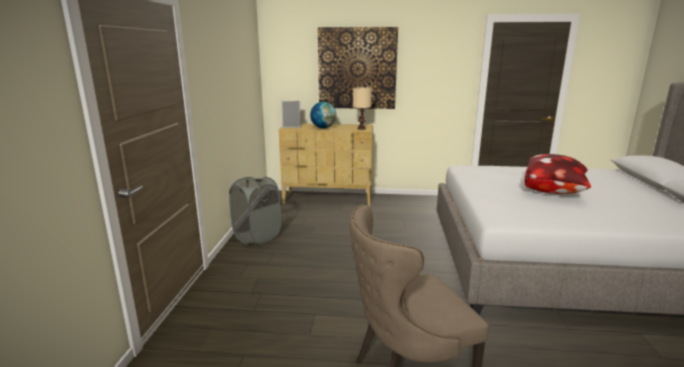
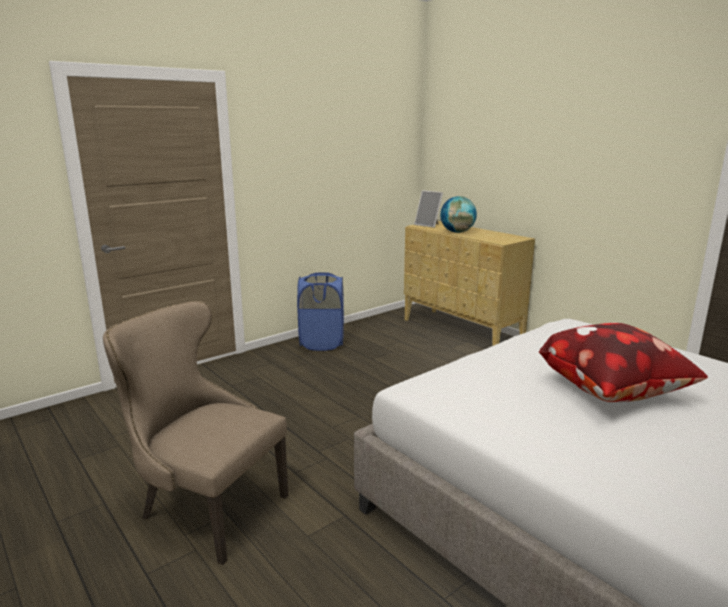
camera: 45 degrees right, 0 degrees up
(257, 236) = (322, 343): grey laundry basket -> blue laundry basket
(357, 68) = (524, 153): picture -> none
(361, 129) = (499, 240): beige table lamp -> none

